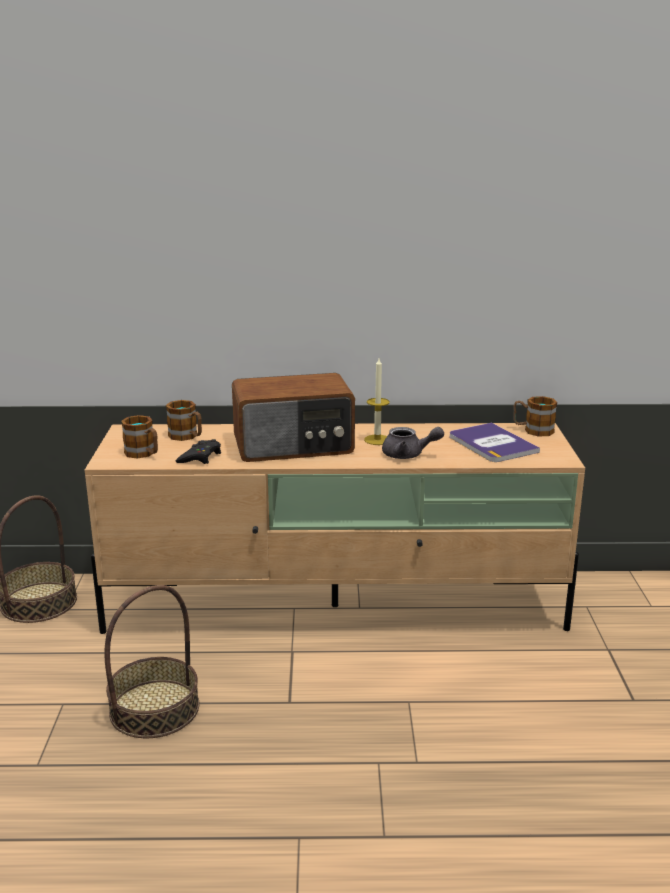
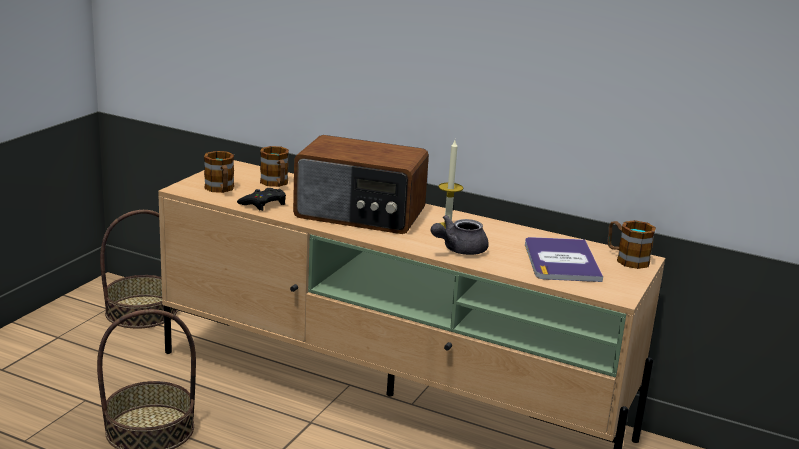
camera: 25 degrees right, 0 degrees up
(408, 455) = (458, 249): grey teapot -> grey teapot turned 105 degrees clockwise

